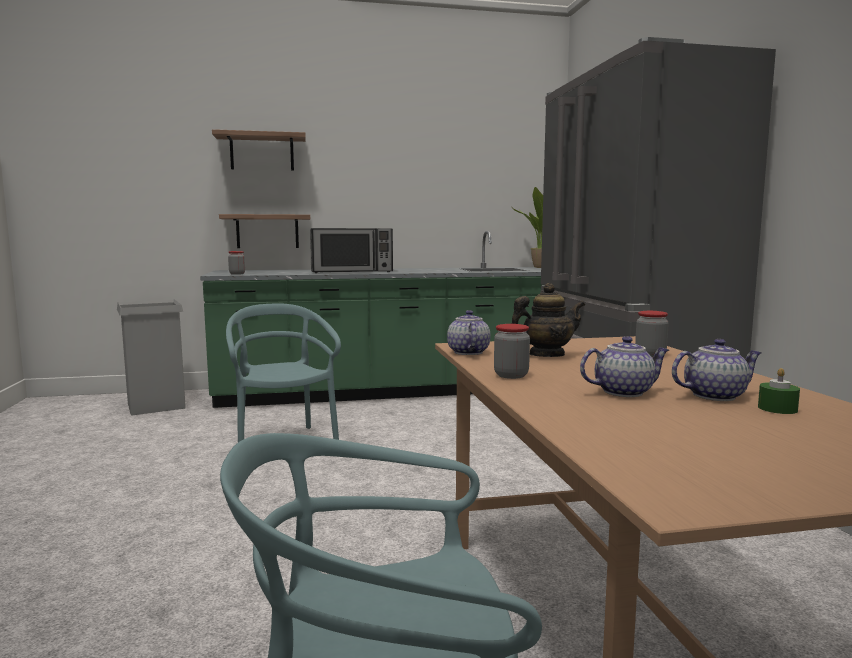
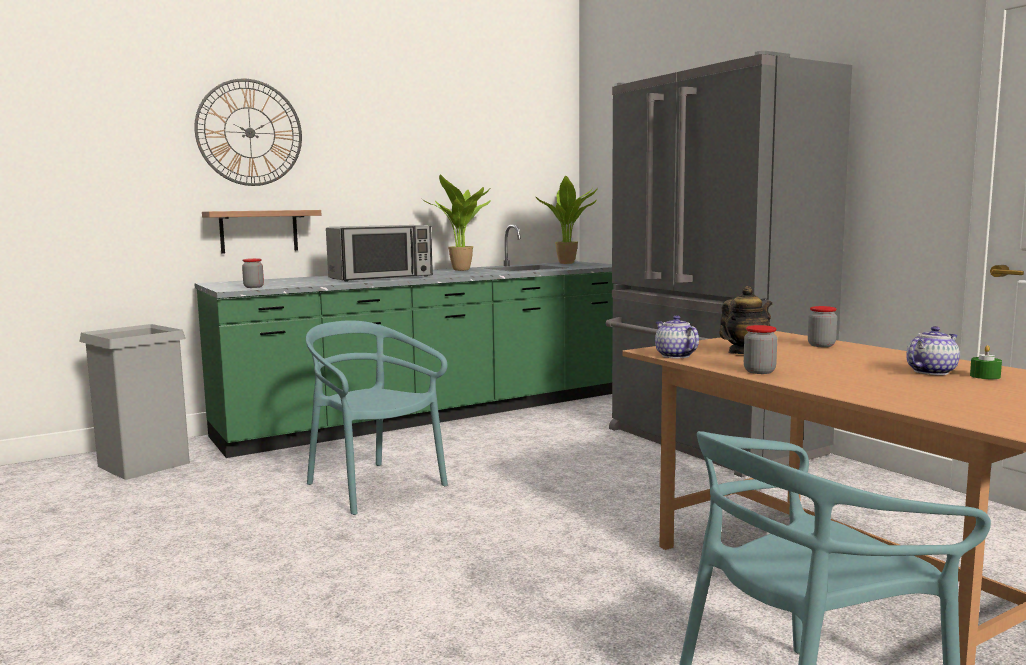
camera: 20 degrees left, 0 degrees up
(262, 152) = (249, 132): shelf -> wall clock
(435, 269) = (463, 270): none -> potted plant
(623, 392) = (867, 375): teapot -> none

